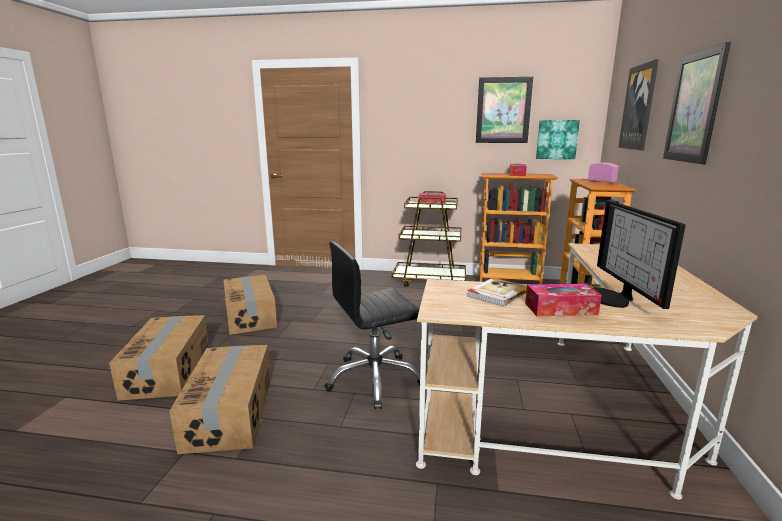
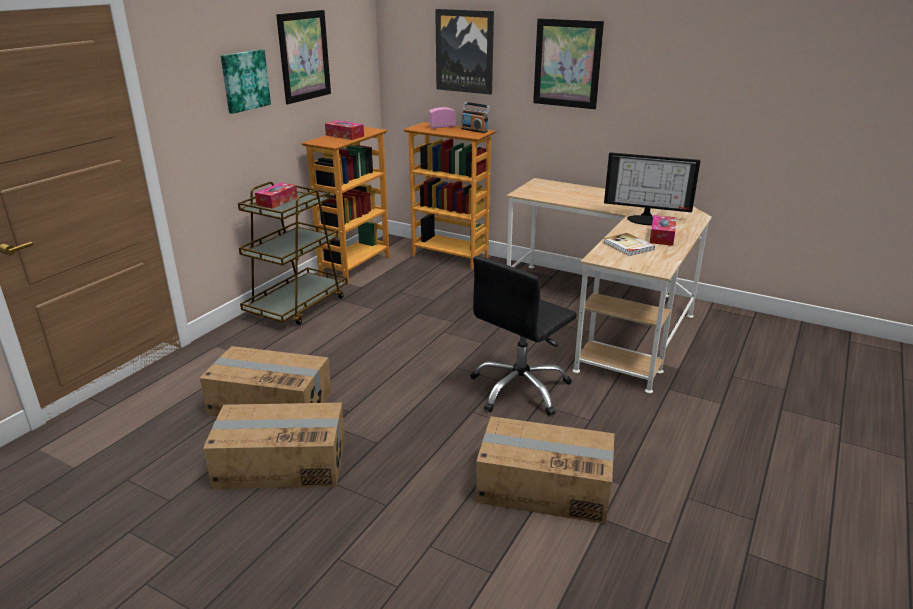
camera: 70 degrees left, 10 degrees up
(169, 370) = (417, 544): cardboard box -> cardboard box (271, 403)
(374, 379) = (520, 389): black office chair -> black office chair turned 45 degrees clockwise
(556, 139) = (350, 84): picture -> picture (244, 80)
(617, 186) = (474, 130): none -> radio

